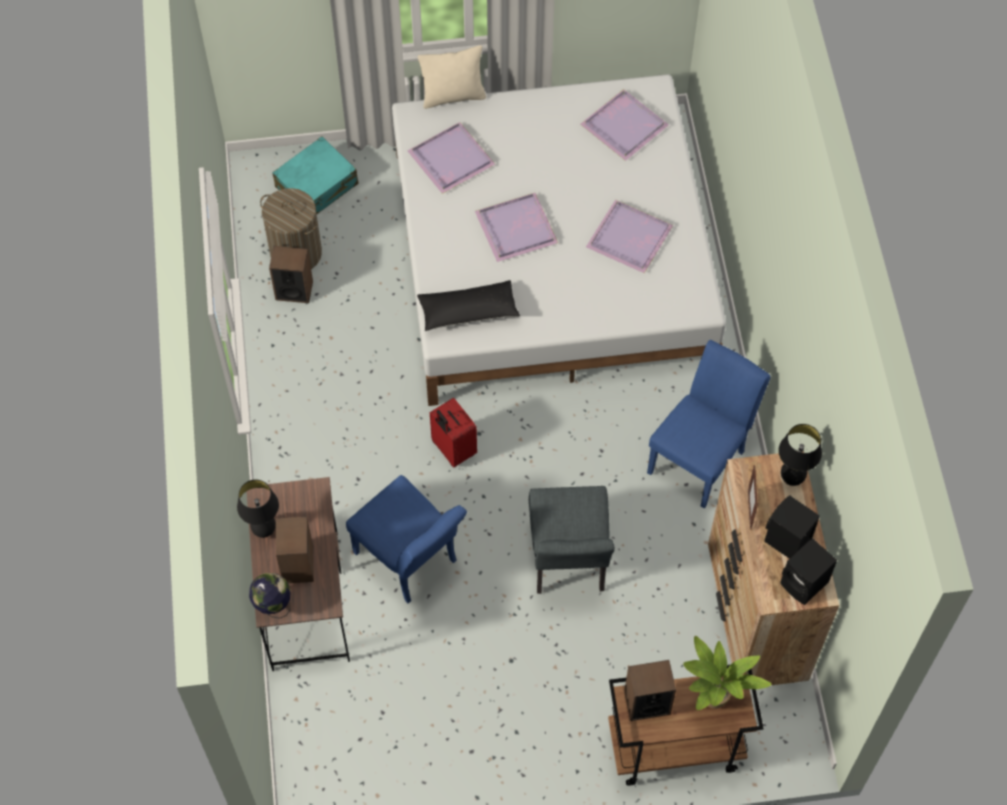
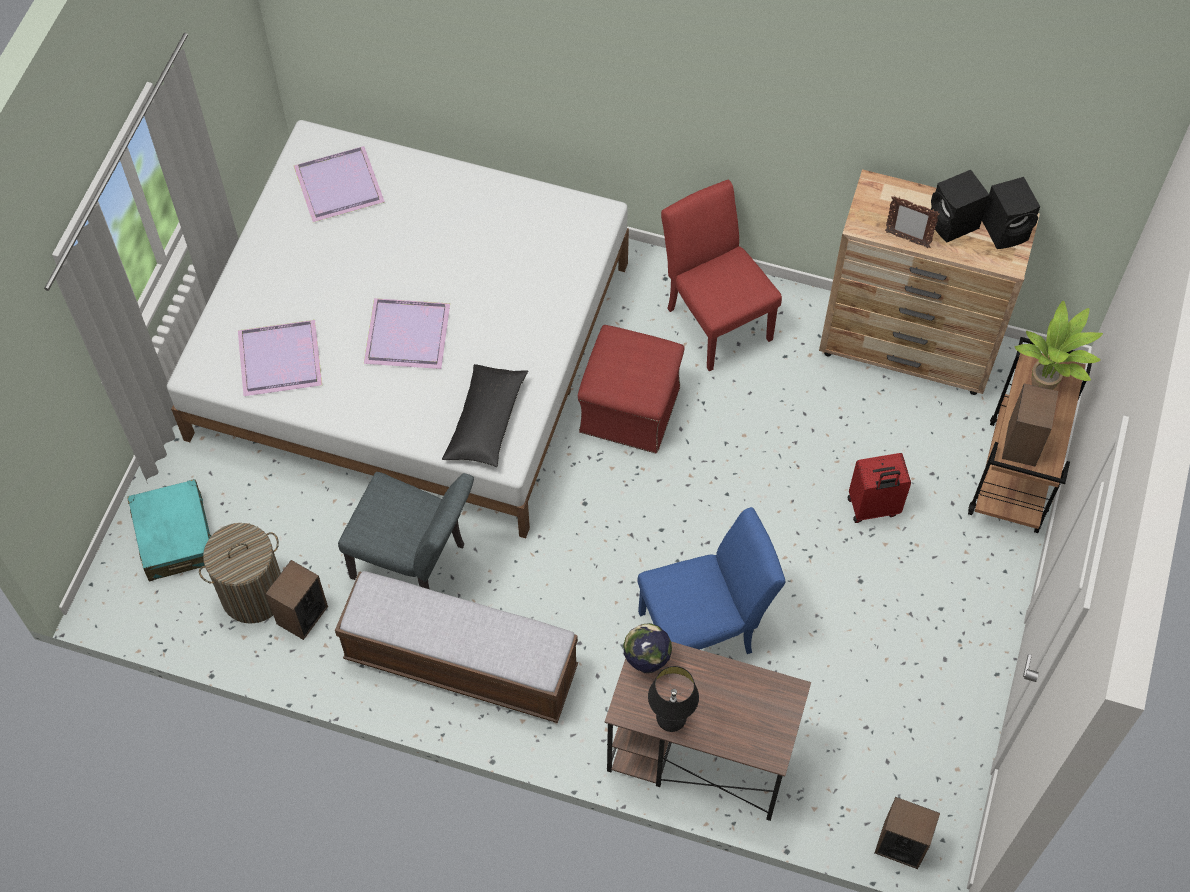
camera: 65 degrees left, 0 degrees up
(273, 605) = (767, 748): globe -> globe (646, 662)
(298, 564) = (728, 703): speaker -> speaker (900, 844)
(303, 408) = (461, 664): none -> bench
(453, 96) = (197, 324): beige pillow -> none
(453, 450) = (591, 536): red suitcase -> red suitcase (873, 508)
(568, 564) = (776, 484): grey chair -> grey chair (416, 564)
(581, 430) = (630, 408): none -> red ottoman
(630, 239) = (481, 239): purple tray -> none
(701, 457) = (714, 318): blue chair -> red chair
(791, 479) = (889, 192): black table lamp -> none

